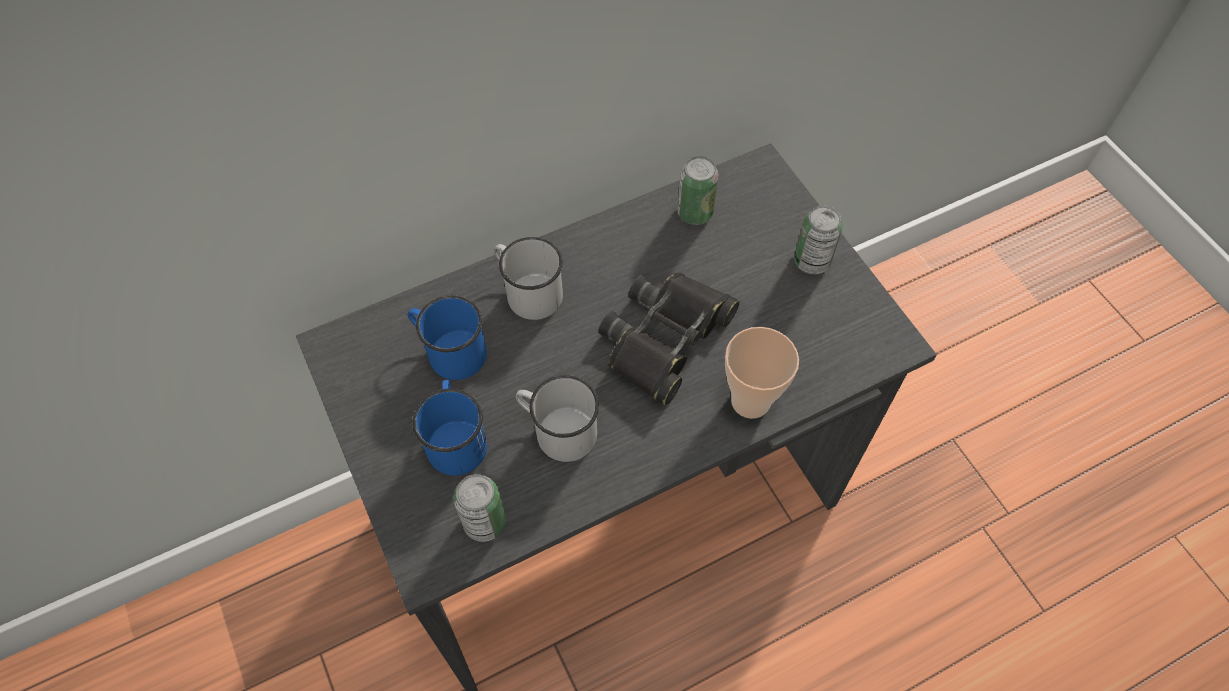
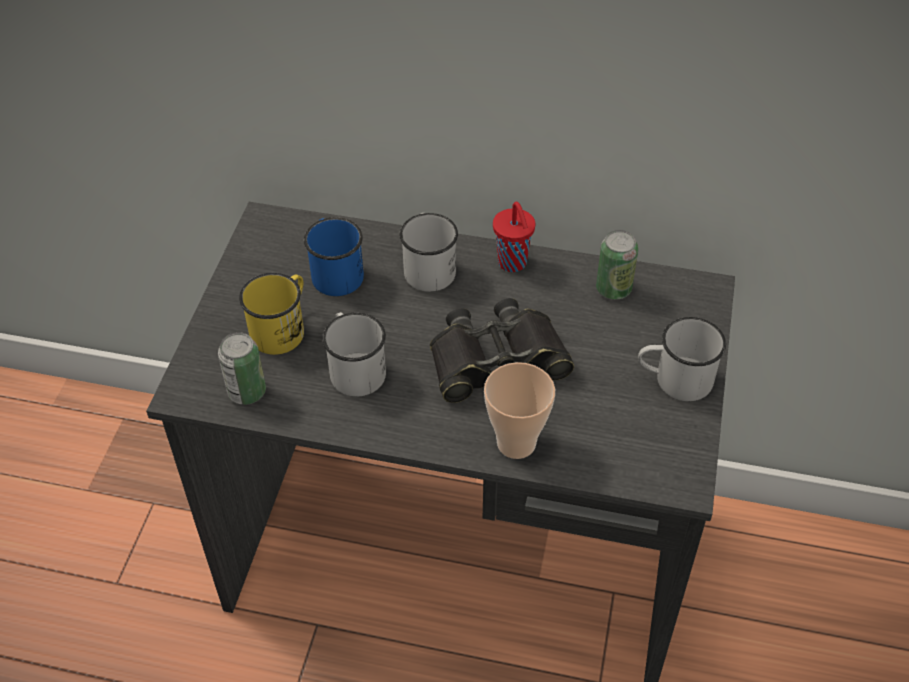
camera: 40 degrees right, 10 degrees down
(456, 438) = (282, 328): blue mug -> yellow mug
(595, 242) = (513, 264): none -> red cup
(811, 261) = (674, 380): can -> white mug

